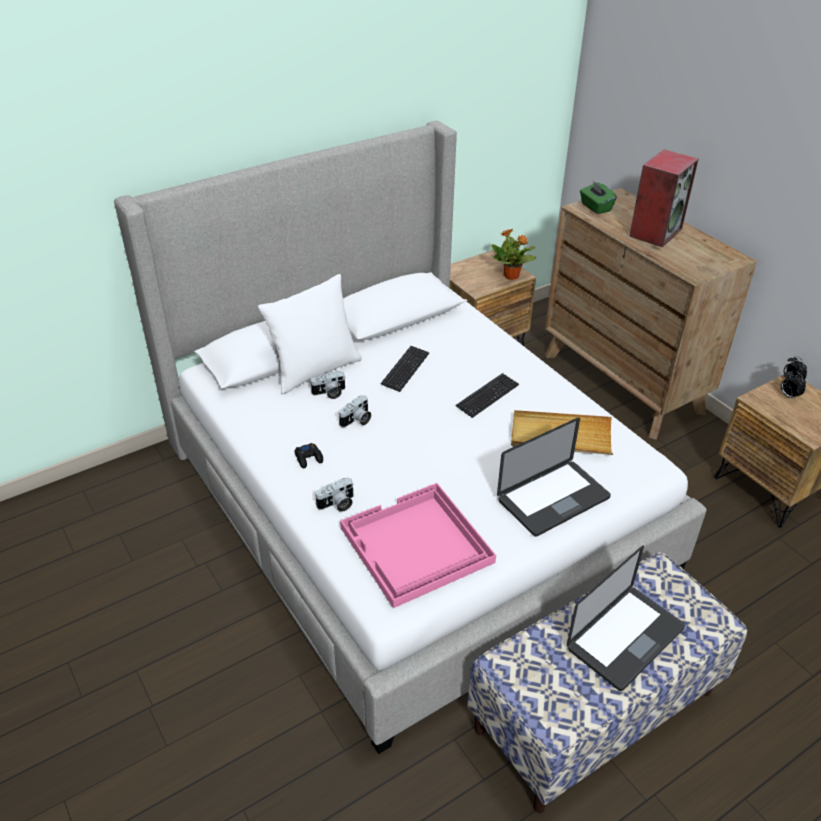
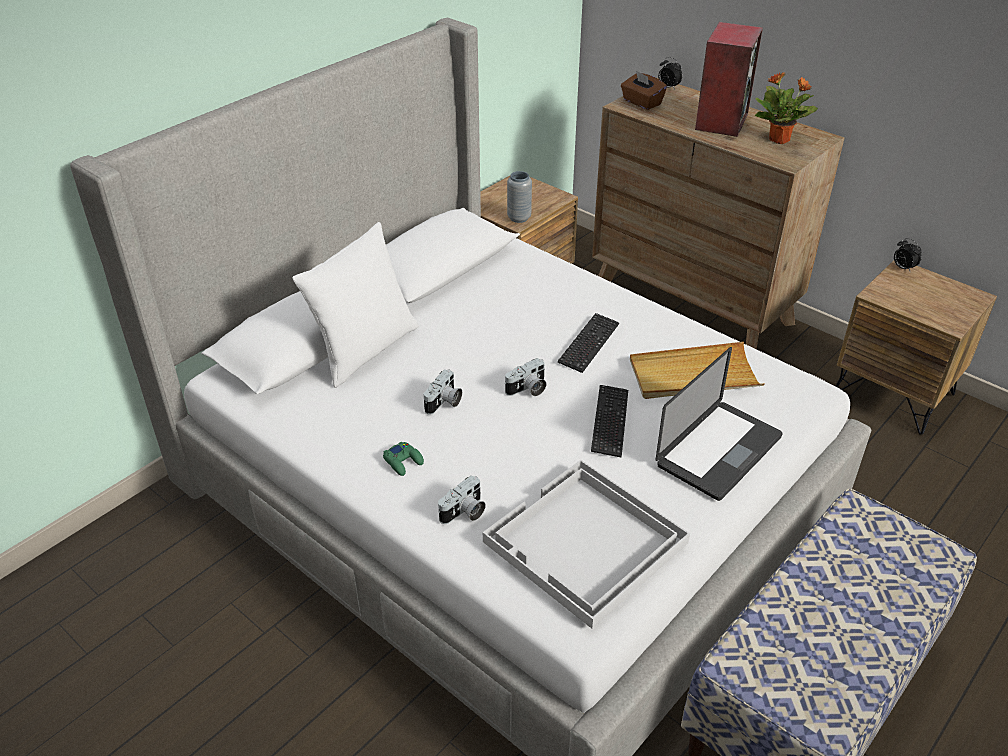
camera: 15 degrees left, 0 degrees up
(309, 458) = (403, 461): black game controller -> green game controller
(329, 393) = (395, 375): camera -> camera (528, 389)
(405, 369) = (477, 329): keyboard -> keyboard (610, 422)
(416, 546) = (585, 544): pink tray -> white tray
(480, 287) = (519, 218): none -> grey vase
(511, 276) = (550, 200): potted plant -> potted plant (780, 140)
(595, 207) = (641, 103): green tissue box -> brown tissue box
(625, 638) = (855, 599): laptop -> none
(788, 396) = (908, 284): alarm clock -> alarm clock (668, 87)

